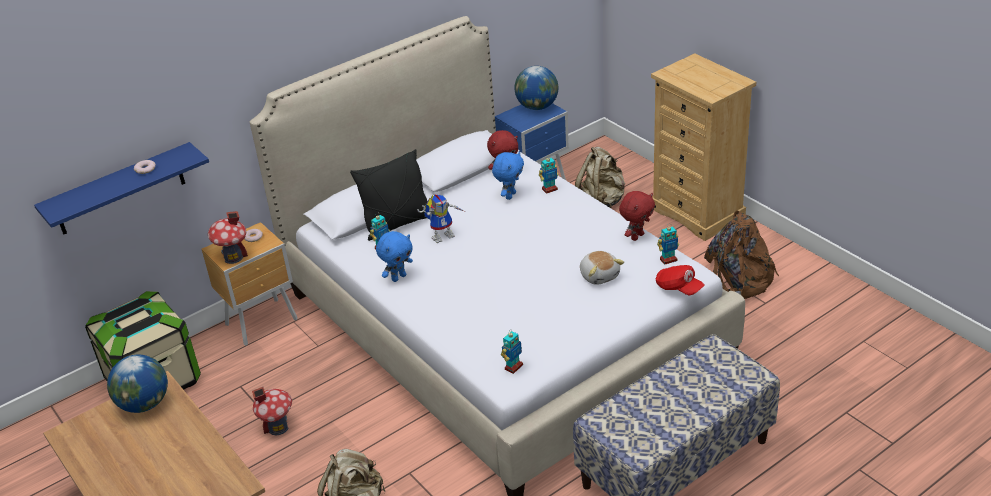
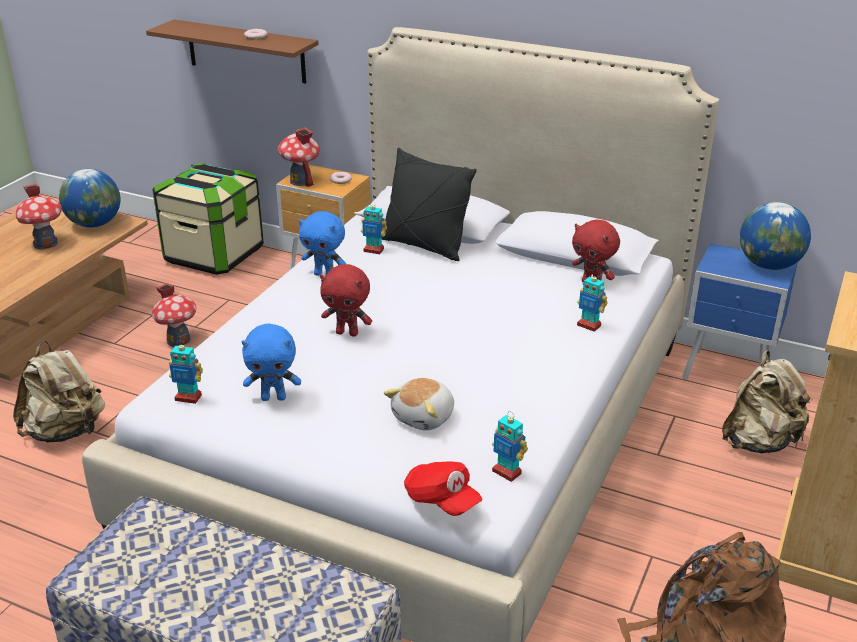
camera: 60 degrees right, 5 degrees down
(119, 190) = (246, 51): blue shelf -> brown shelf
(153, 440) = (46, 243): none -> toy house
(443, 235) = (426, 279): toy robot -> none
(510, 195) = (547, 300): blue plush toy -> blue plush toy (274, 397)
(636, 236) = (543, 427): red plush toy -> red plush toy (347, 333)
(678, 288) = (441, 500): red cap -> red cap turned 60 degrees counterclockwise

